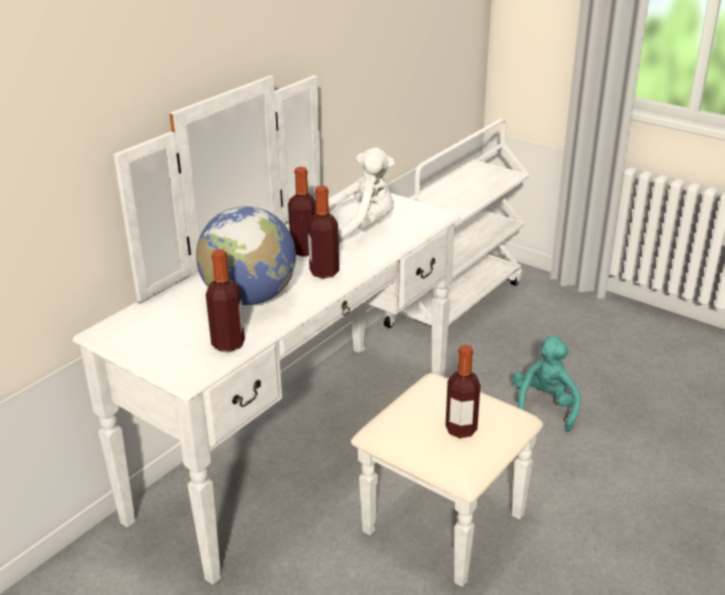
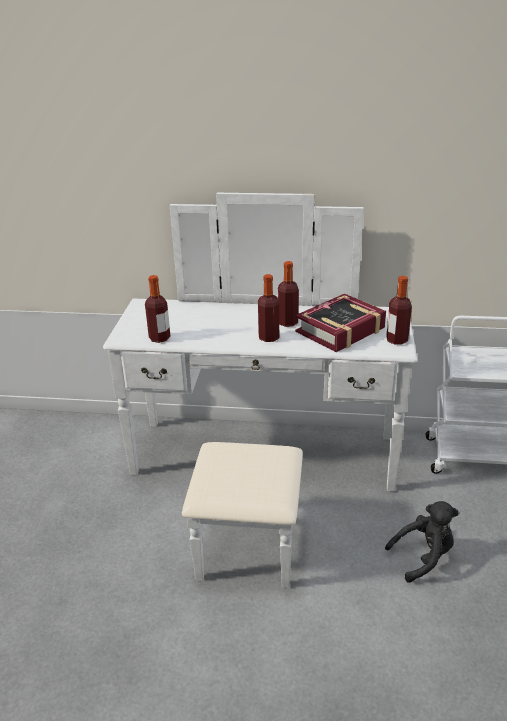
camera: 60 degrees right, 0 degrees up
(249, 298) = (213, 326): globe -> none
(360, 229) = (340, 330): white plush toy -> book
(461, 429) = (236, 479): bottle -> bottle (396, 340)
(544, 407) = (423, 557): turquoise plush toy -> black plush toy

